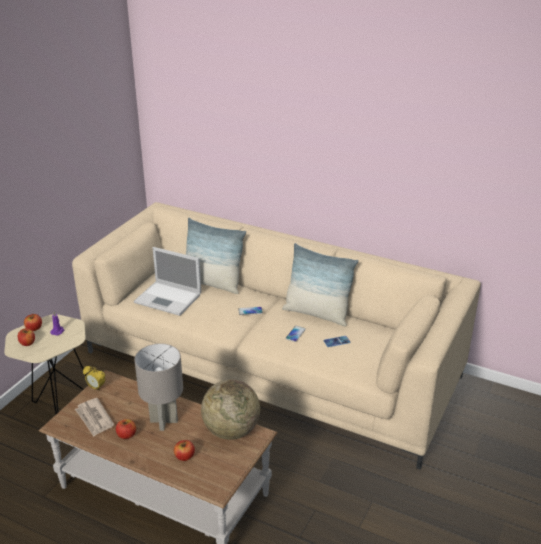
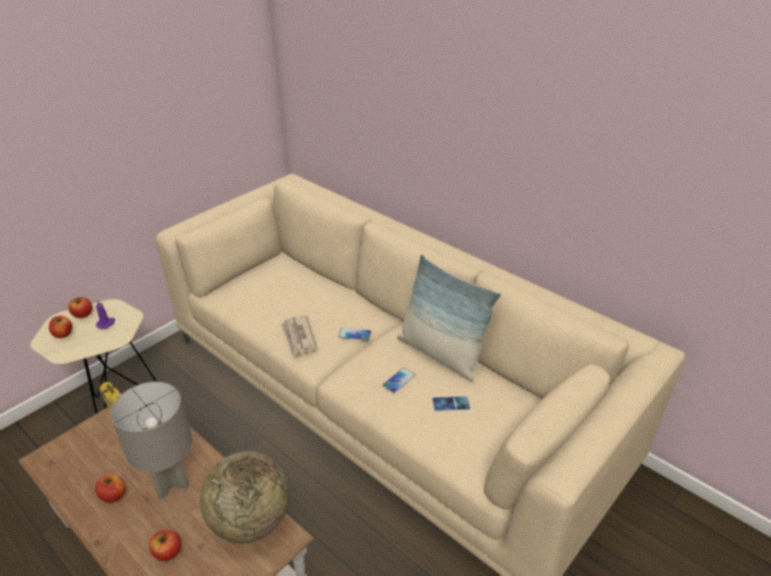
camera: 15 degrees right, 5 degrees up
(94, 418) = (89, 459): newspaper -> newspaper (298, 337)
(169, 298) = (264, 299): laptop -> none
(212, 283) = (325, 287): pillow -> none

